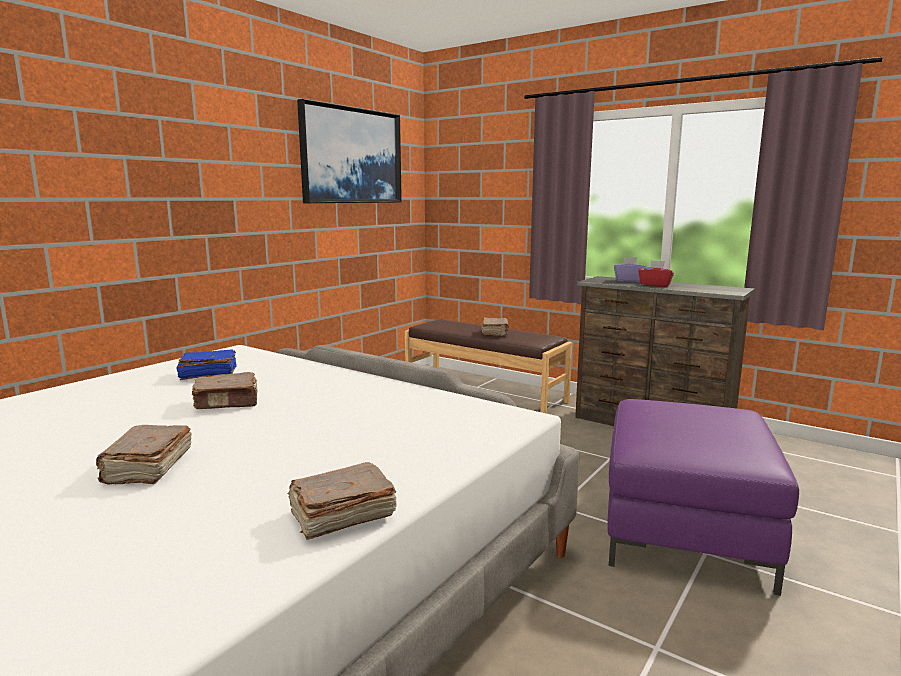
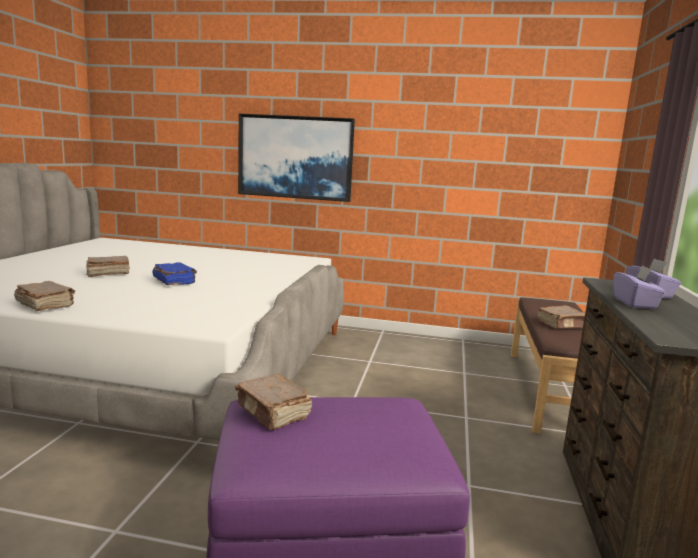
camera: 65 degrees right, 0 degrees up
(207, 374) = (256, 261): blue book -> blue book (174, 282)
(228, 403) = (207, 271): brown book -> brown book (273, 413)
(351, 156) = (501, 122): picture -> picture (295, 157)
(655, 285) = (635, 303): red tissue box -> purple tissue box

